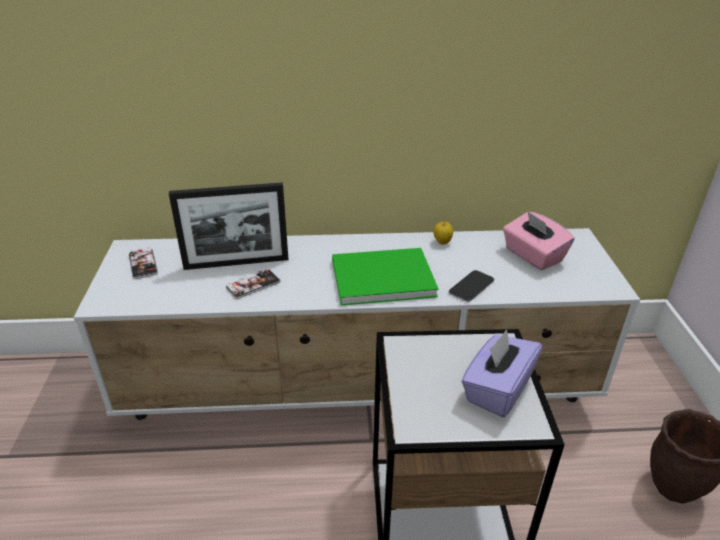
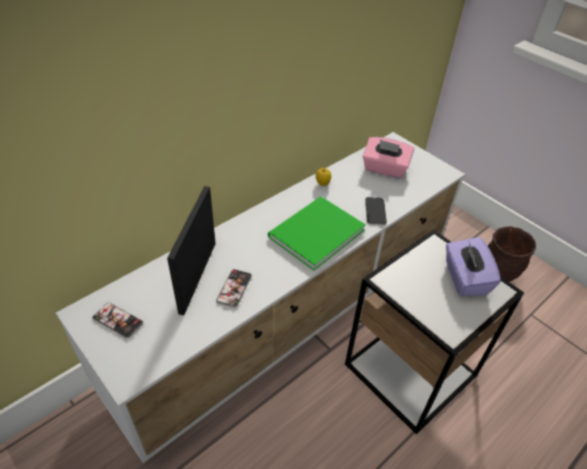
camera: 40 degrees left, 10 degrees up
(236, 263) = (198, 276): picture frame -> picture frame turned 150 degrees clockwise

